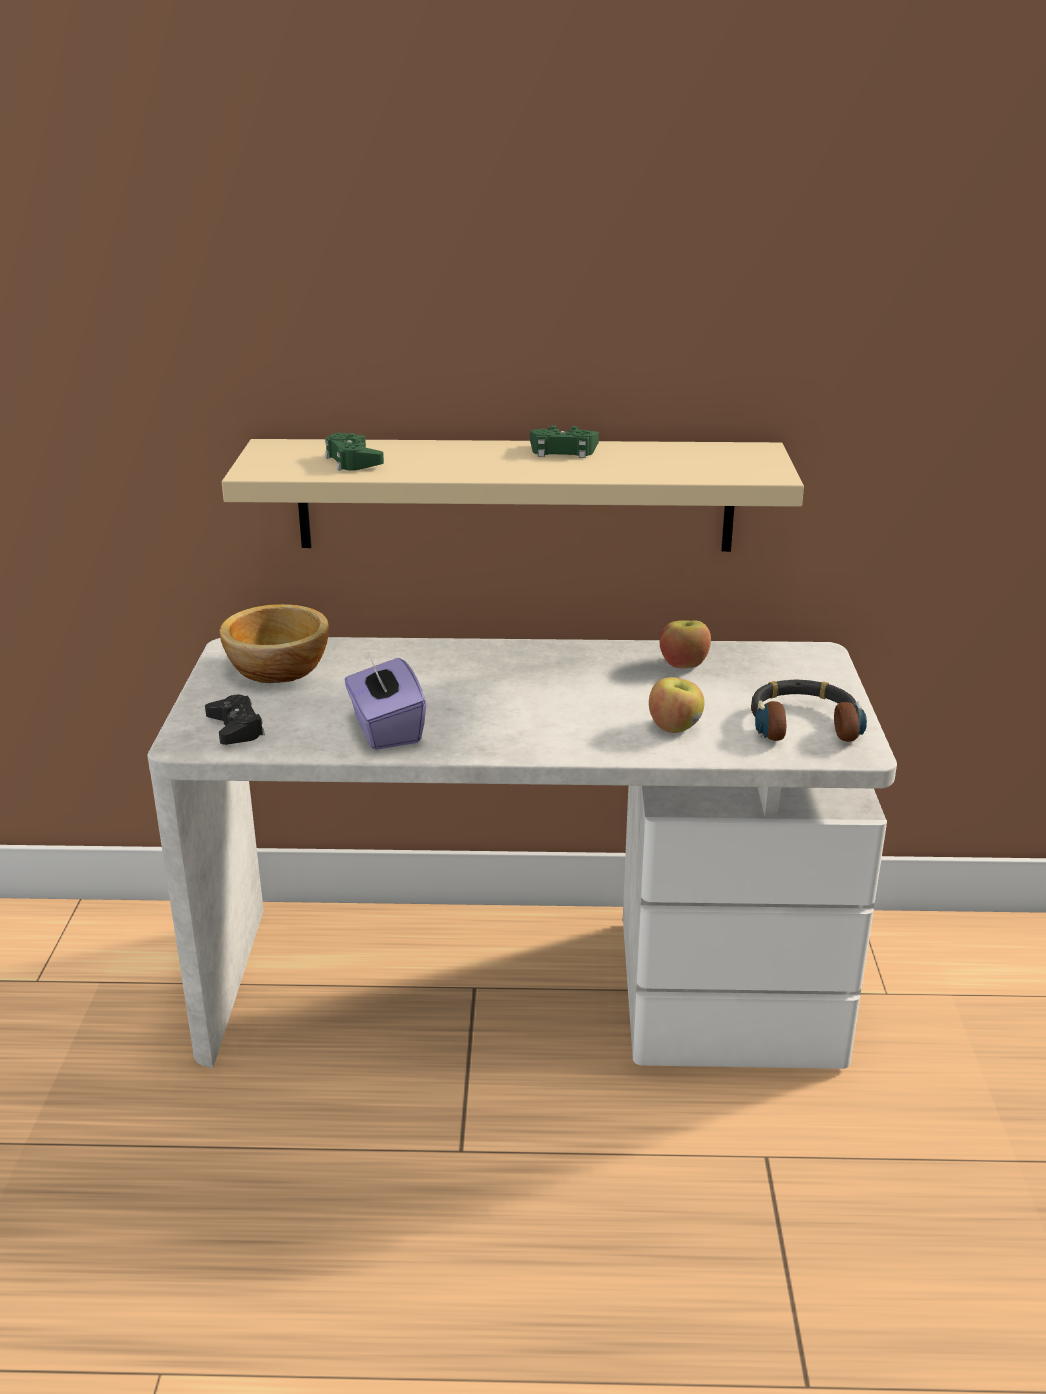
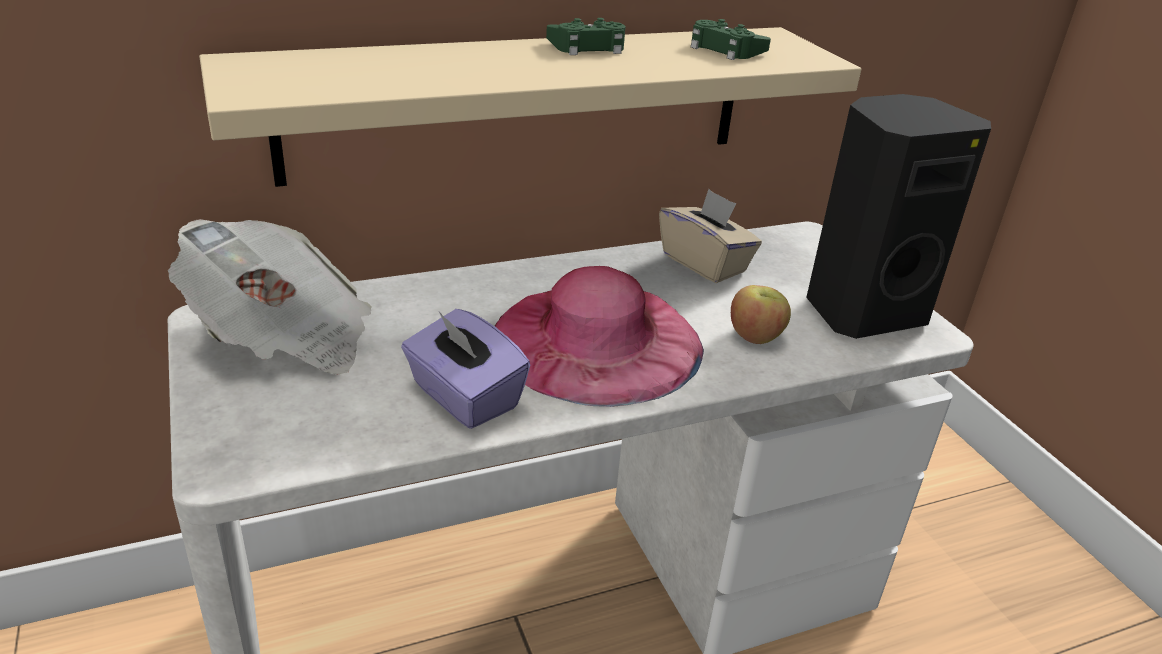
camera: 25 degrees left, 5 degrees up
(236, 728) = (277, 432): black game controller -> none
(280, 668) = (283, 336): bowl -> newspaper
(353, 461) = (362, 73): green game controller -> green game controller (725, 49)
(526, 708) = (596, 341): none -> pink hat
(683, 664) = (705, 263): apple -> beige tissue box
(803, 723) = (862, 311): headphones -> black speaker

